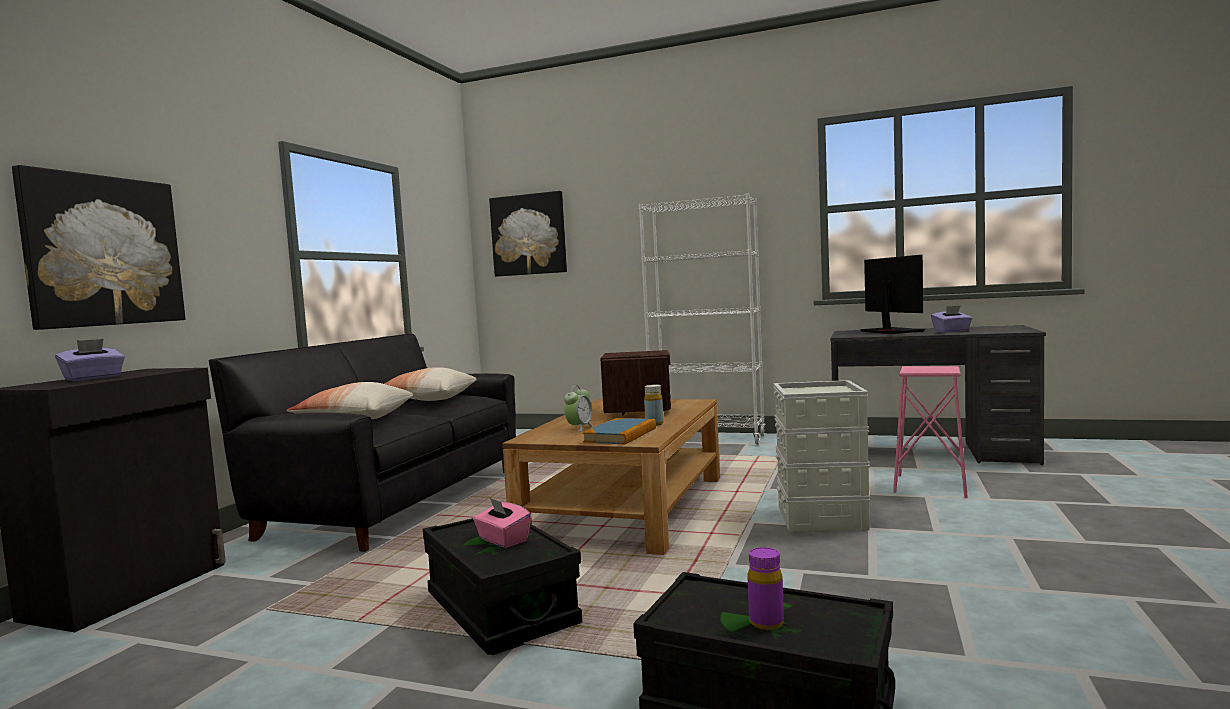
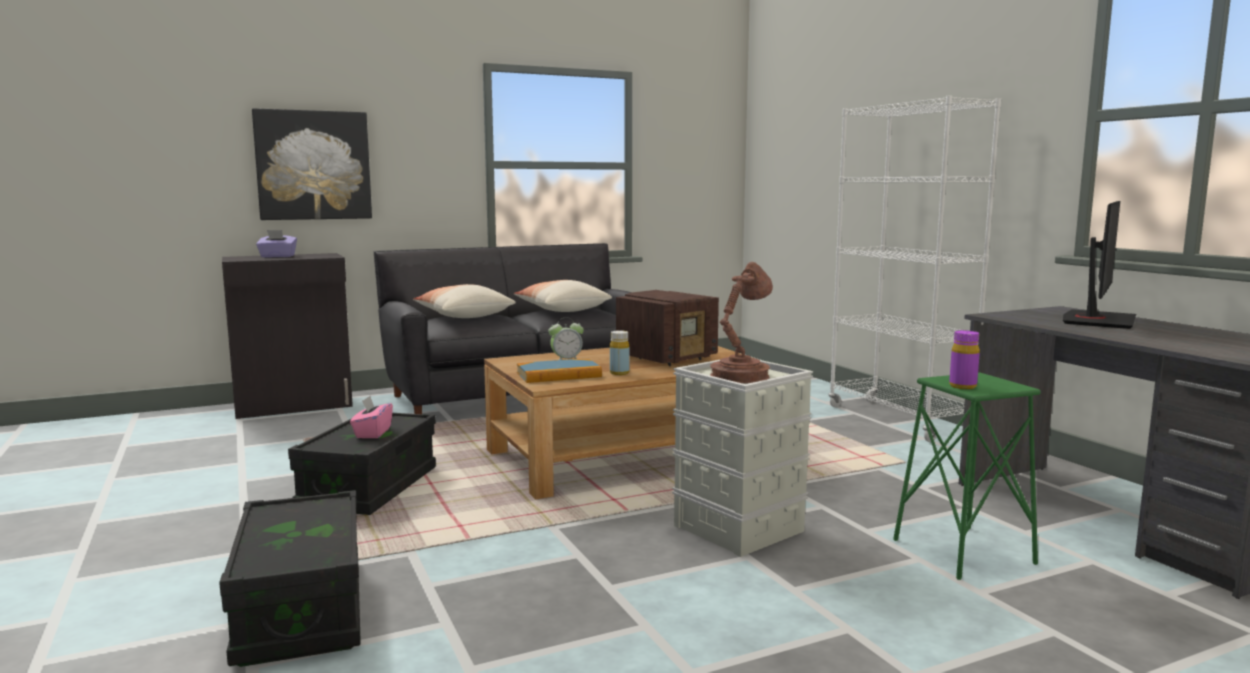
camera: 45 degrees right, 5 degrees up
(529, 234) = (787, 140): picture -> none
(766, 623) = (284, 536): purple bottle -> purple bottle (962, 386)
(817, 391) = (741, 375): none -> brown table lamp
(930, 486) = (963, 551): pink stool -> green stool
(951, 331) = (1160, 336): purple tissue box -> none

